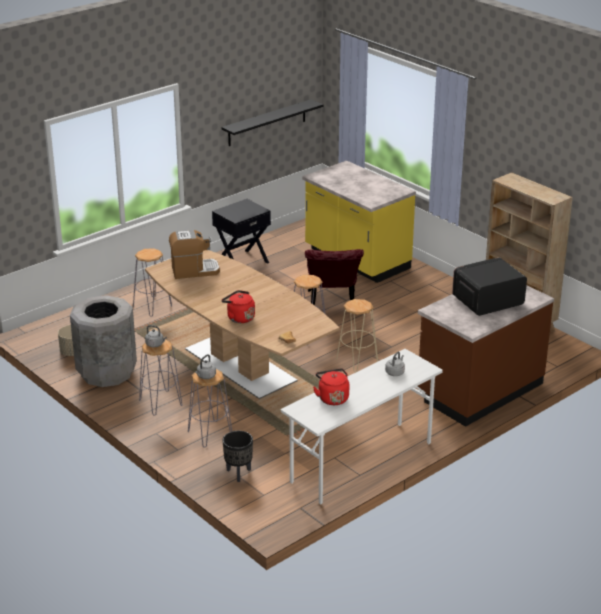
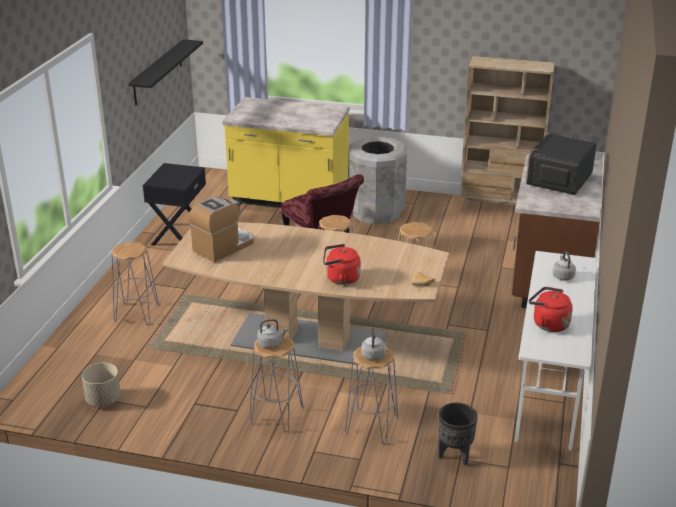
camera: 35 degrees left, 0 degrees up
(106, 372) = (172, 407): grey trash can -> grey trash can (376, 212)

